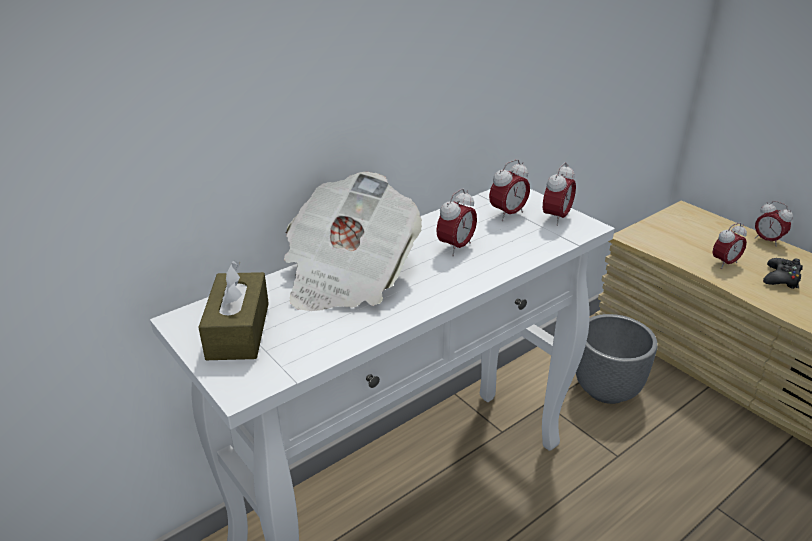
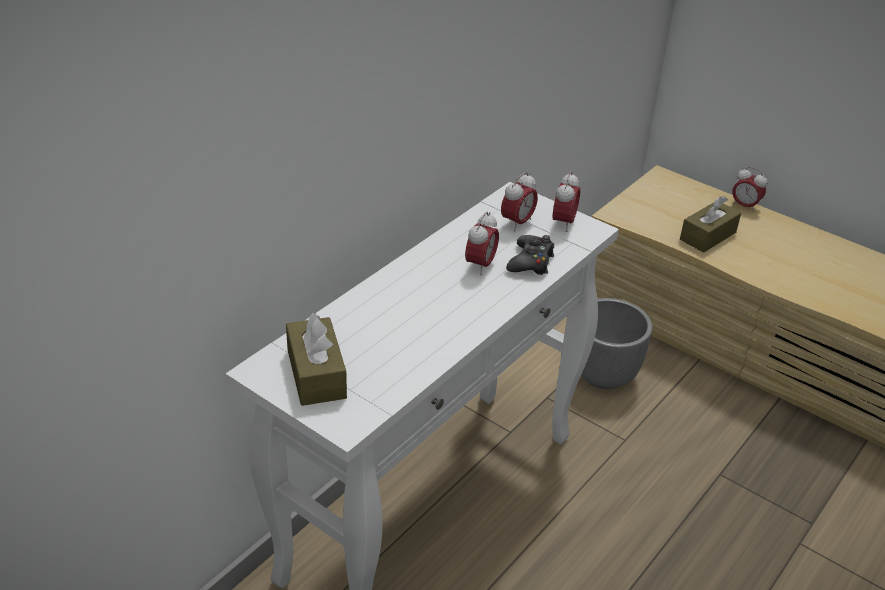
camera: 15 degrees left, 5 degrees up
(348, 275) = (391, 306): newspaper -> none
(724, 263) = (708, 236): alarm clock -> brown tissue box
(781, 279) = (761, 247): black game controller -> black game controller (531, 262)

